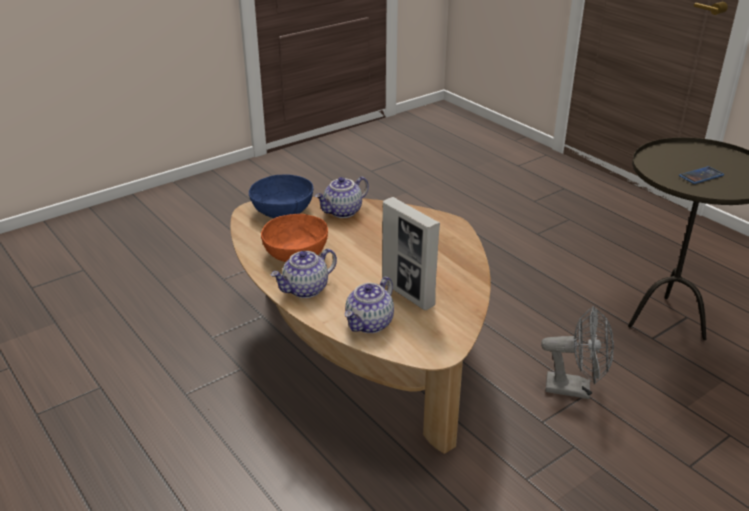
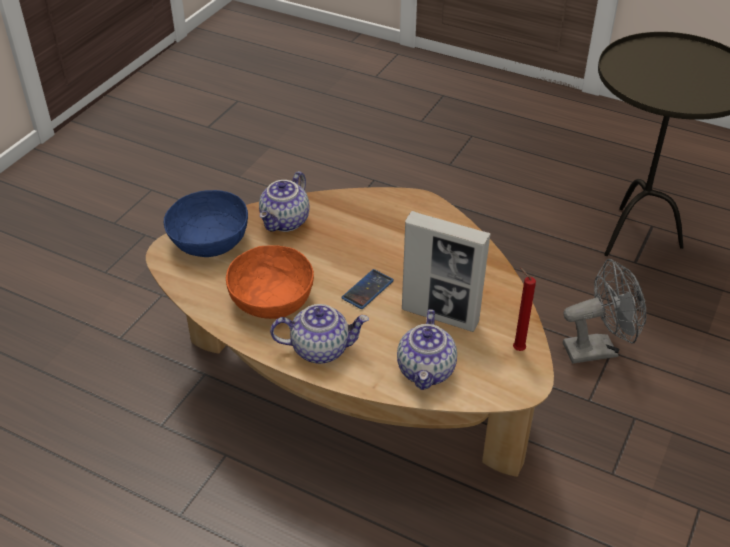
camera: 25 degrees left, 10 degrees up
(305, 289) = (321, 348): teapot -> teapot turned 120 degrees counterclockwise
(450, 330) = (516, 349): none -> red candle
(701, 176) = (680, 83): phone -> phone (367, 289)

